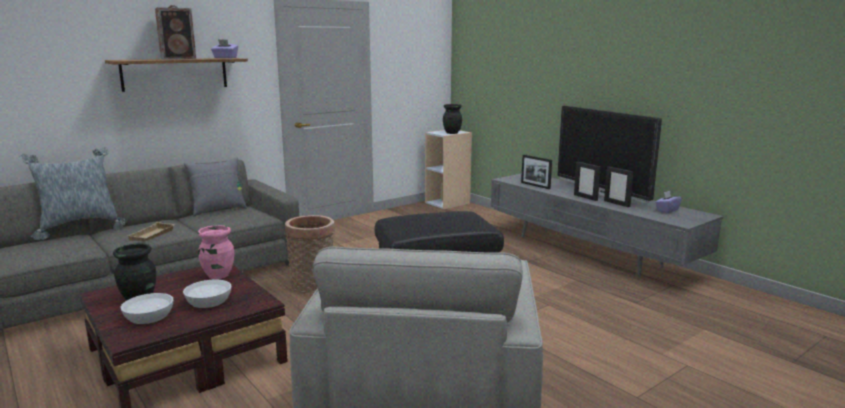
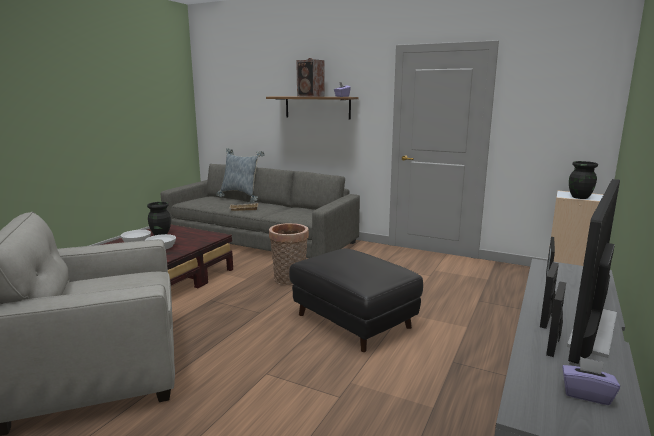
camera: 65 degrees right, 0 degrees up
(218, 211) = (311, 209): grey pillow -> none
(218, 275) = (203, 239): pink vase -> none

